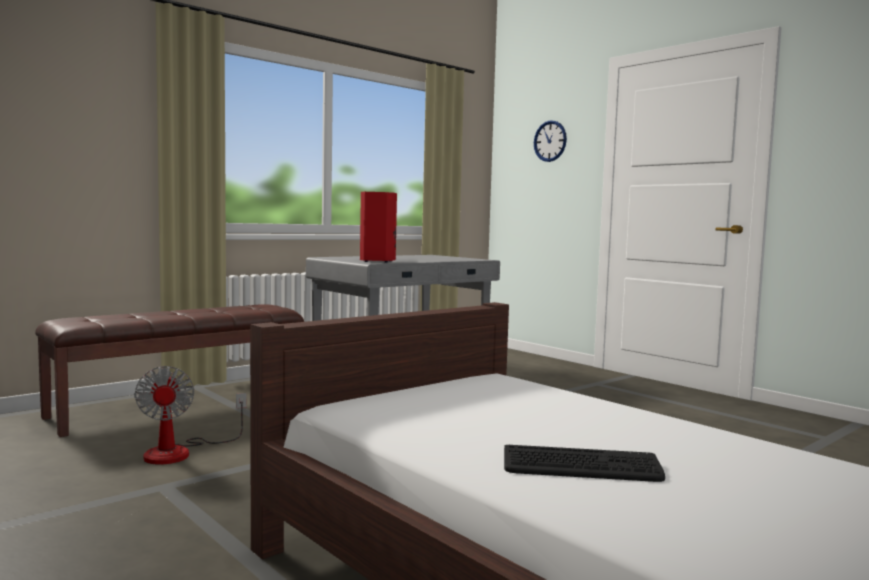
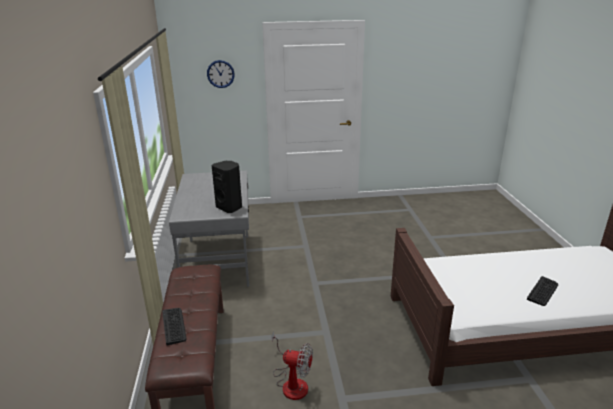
camera: 55 degrees left, 20 degrees up
(145, 313) = (174, 326): none -> keyboard
(378, 261) = (230, 207): red speaker -> black speaker

